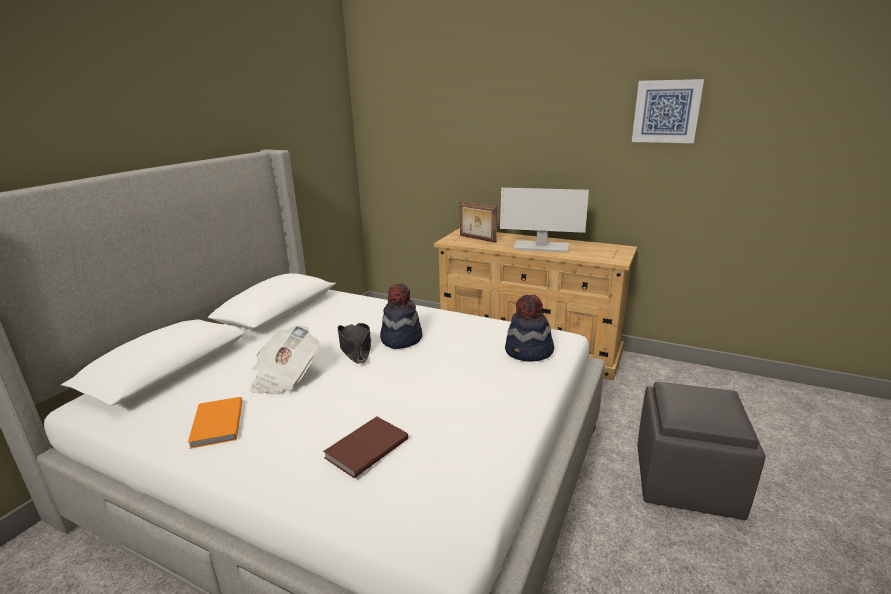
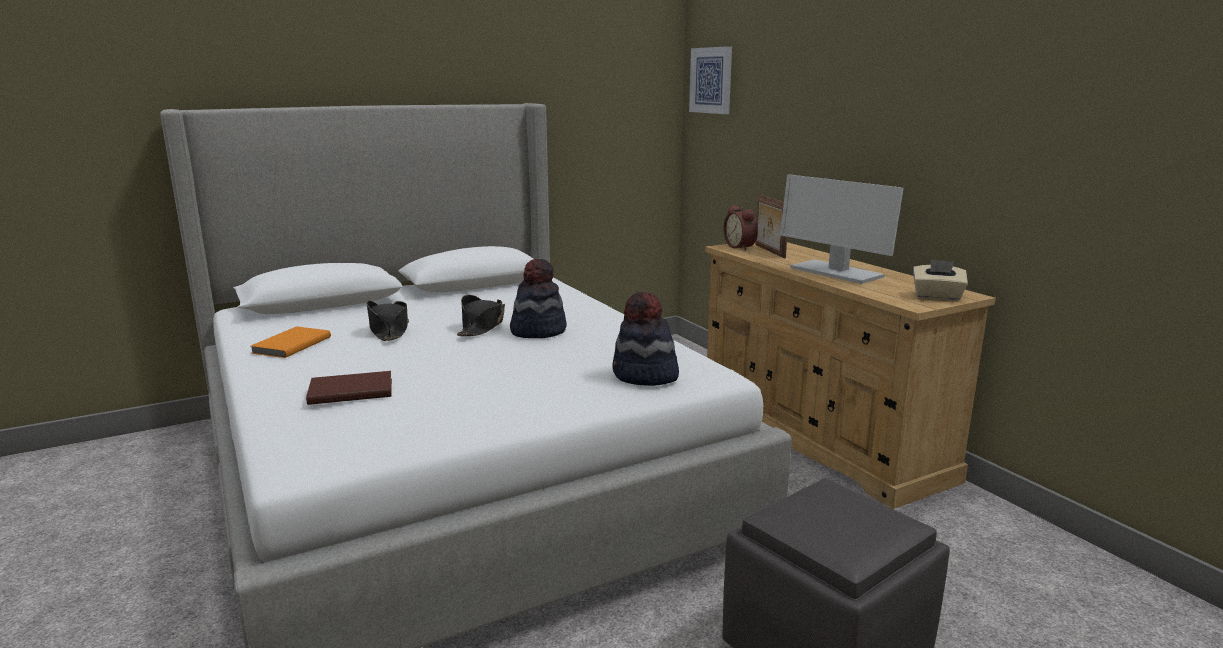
camera: 35 degrees right, 5 degrees down
(285, 377) = (389, 330): newspaper -> black hat
(456, 239) = (741, 247): none -> alarm clock
(615, 252) = (937, 297): none -> beige tissue box
(666, 111) = (1053, 65): picture -> picture (711, 80)

